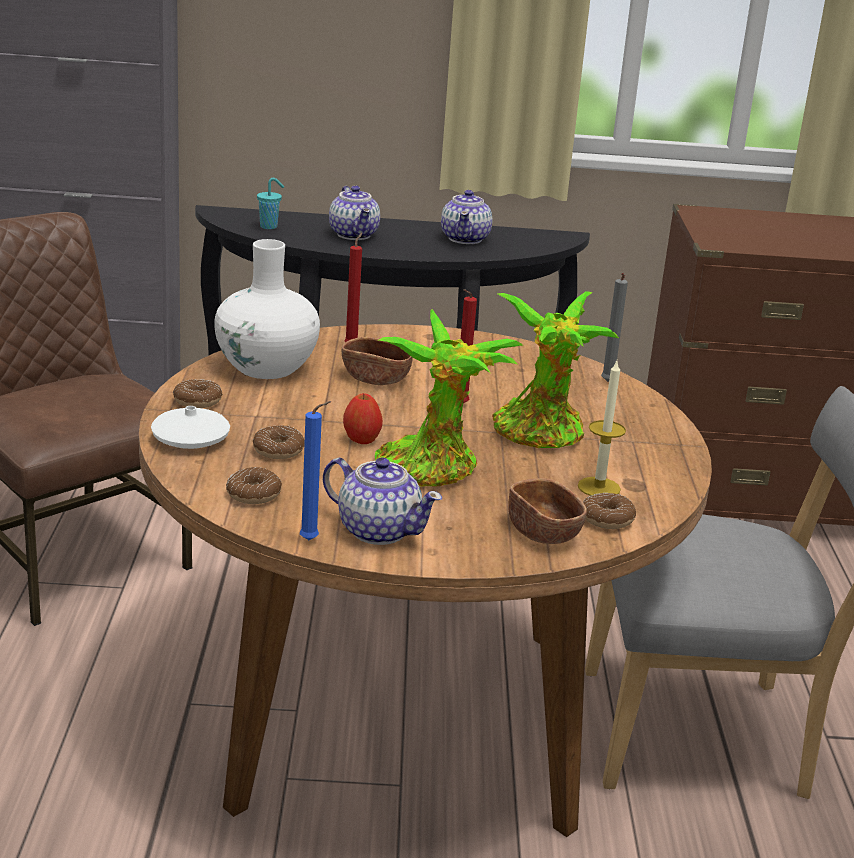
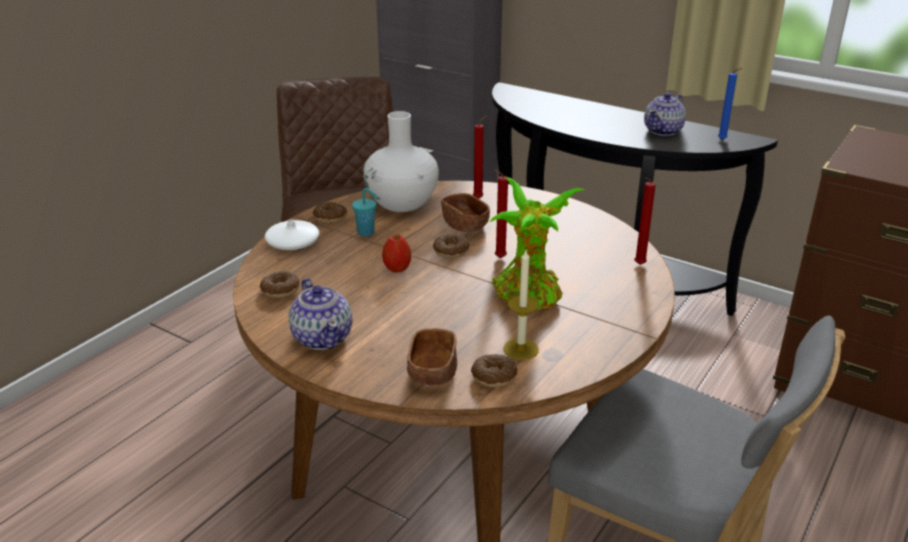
camera: 35 degrees right, 5 degrees up
(270, 227) = (528, 103): turquoise cup -> turquoise cup (367, 232)
(278, 450) = (334, 263): donut -> donut (451, 251)
(312, 540) = (273, 332): blue candle -> blue candle (723, 140)
(355, 235) = (581, 117): teapot -> none
(432, 470) = (416, 303): potted plant -> none
(607, 382) = (638, 265): grey candle -> red candle

